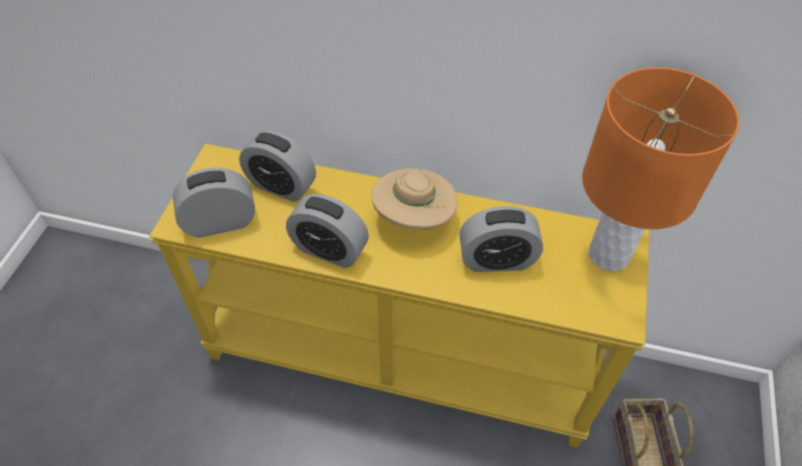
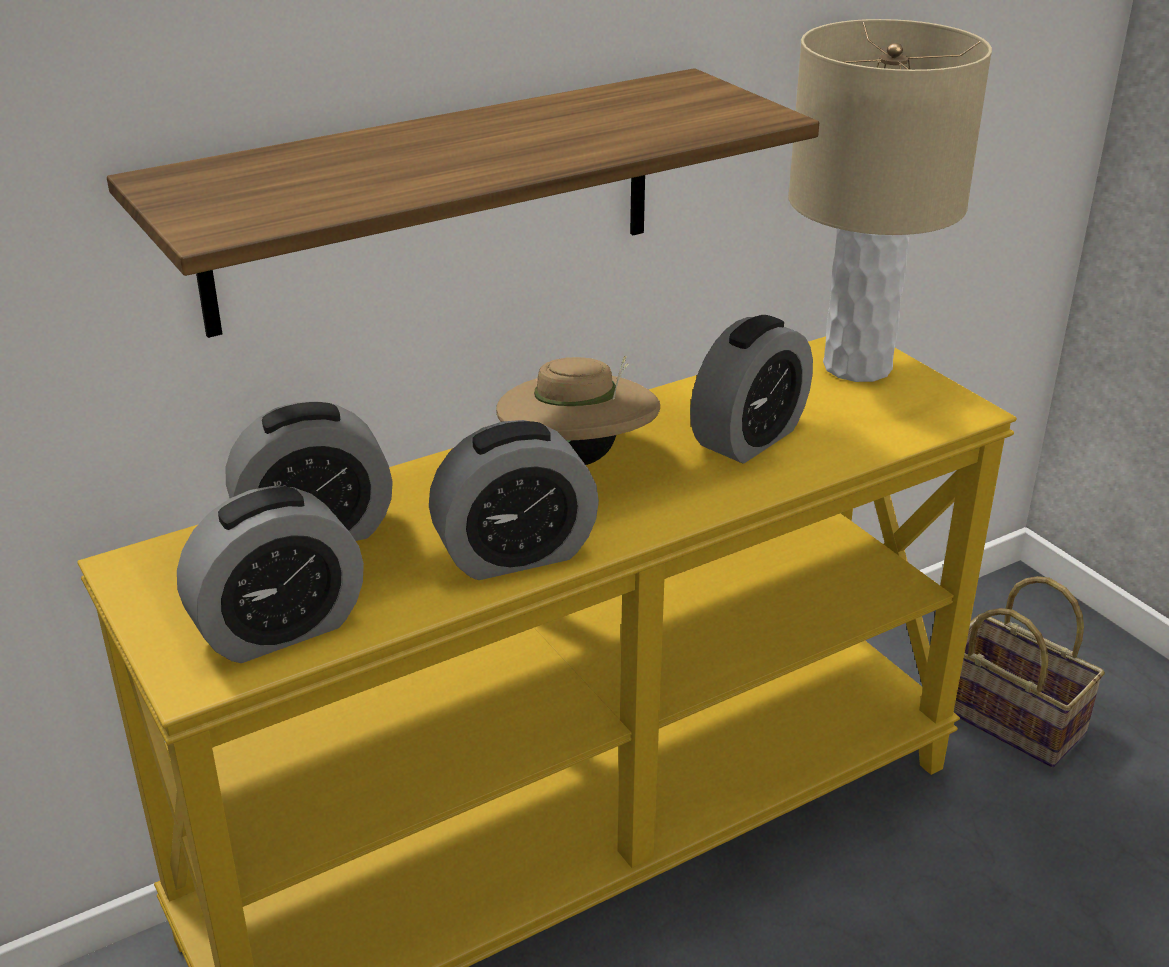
camera: 45 degrees left, 20 degrees down
(220, 223) = (279, 629): alarm clock -> alarm clock turned 150 degrees counterclockwise
(382, 69) = (435, 200): none -> shelf
(609, 255) = (858, 367): orange table lamp -> beige table lamp

